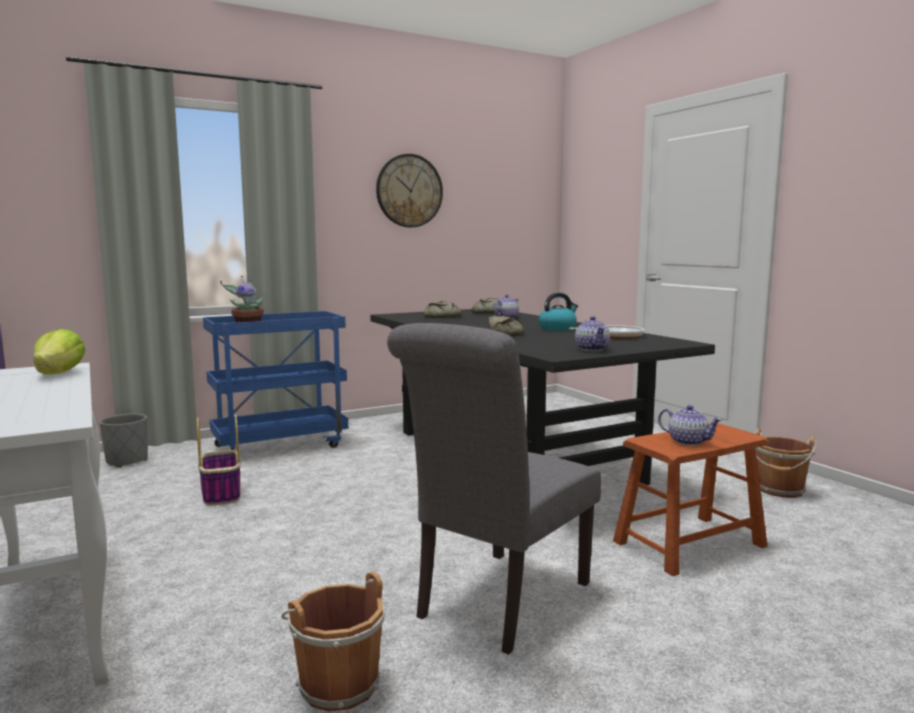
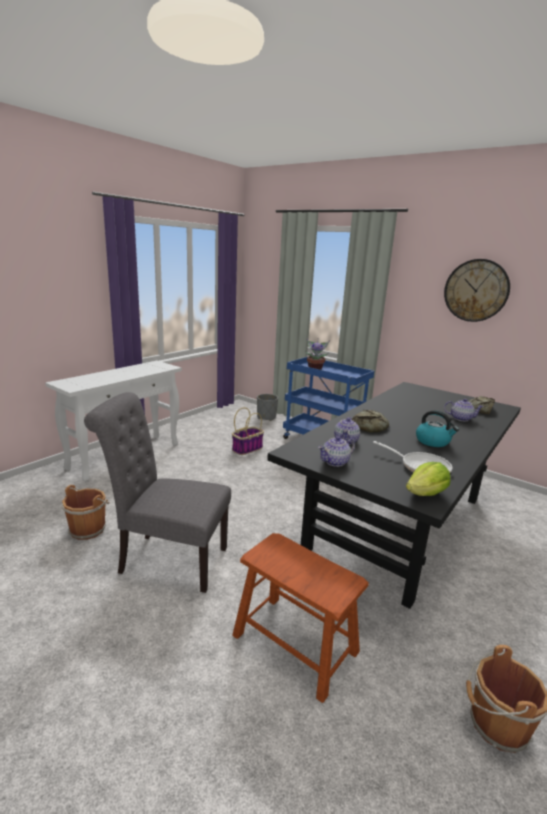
camera: 65 degrees right, 10 degrees up
(60, 373) = (155, 369): lettuce -> lettuce (426, 494)
(441, 317) = (426, 399): bread -> none
(687, 441) = (288, 563): teapot -> teapot (346, 441)

